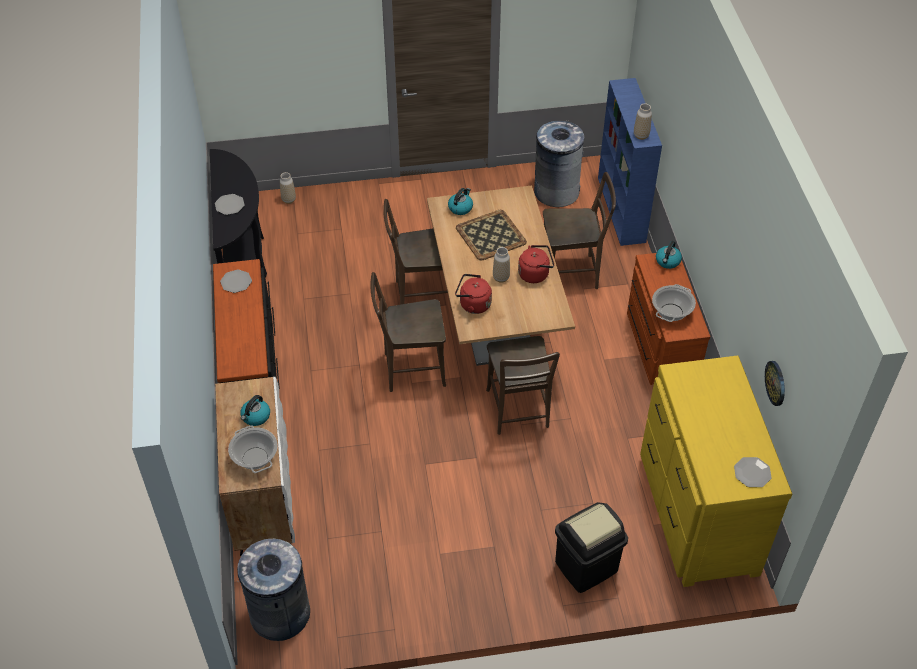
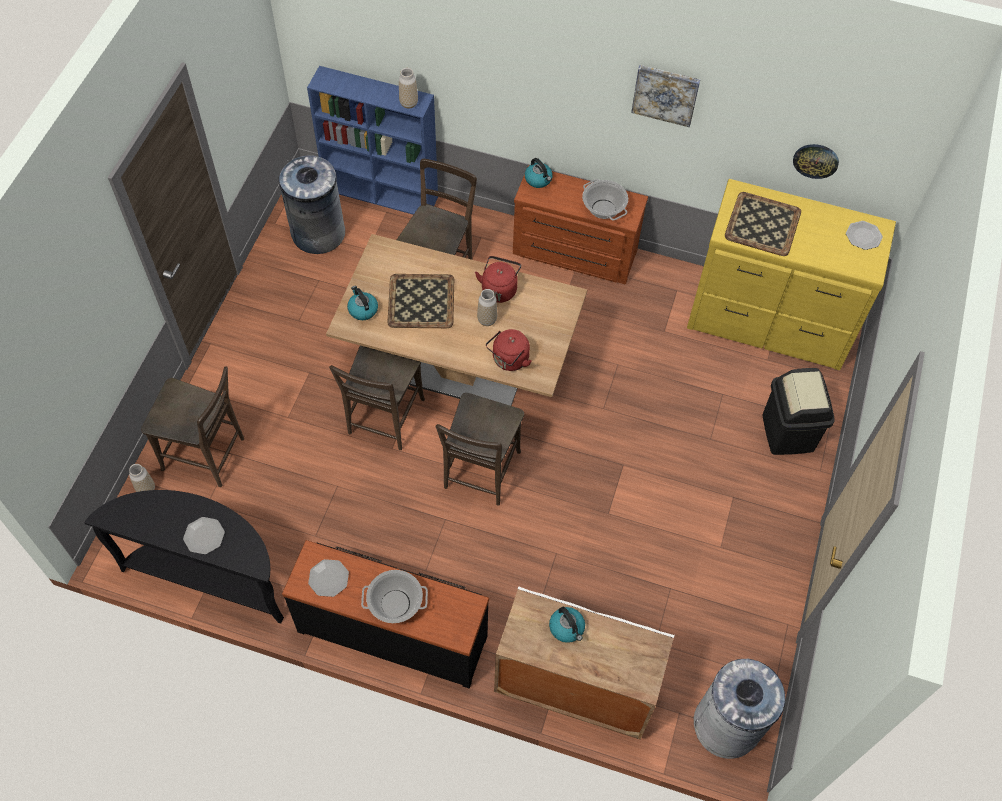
camera: 65 degrees left, 10 degrees up
(255, 458) = (625, 649): cooking pot -> cooking pot (396, 603)
(518, 412) = (587, 403): brown chair -> brown chair (208, 455)
(705, 394) = (762, 223): none -> tray
(734, 241) = (665, 94): none -> picture

